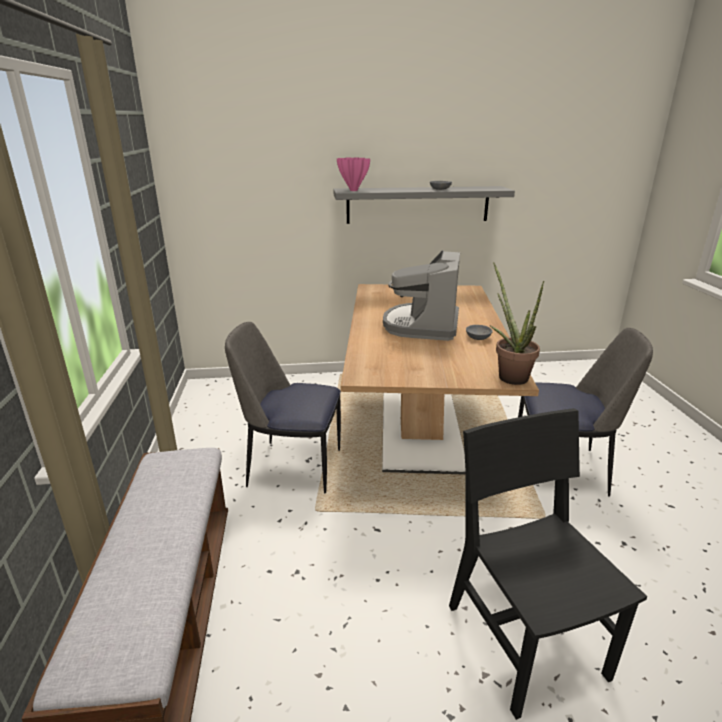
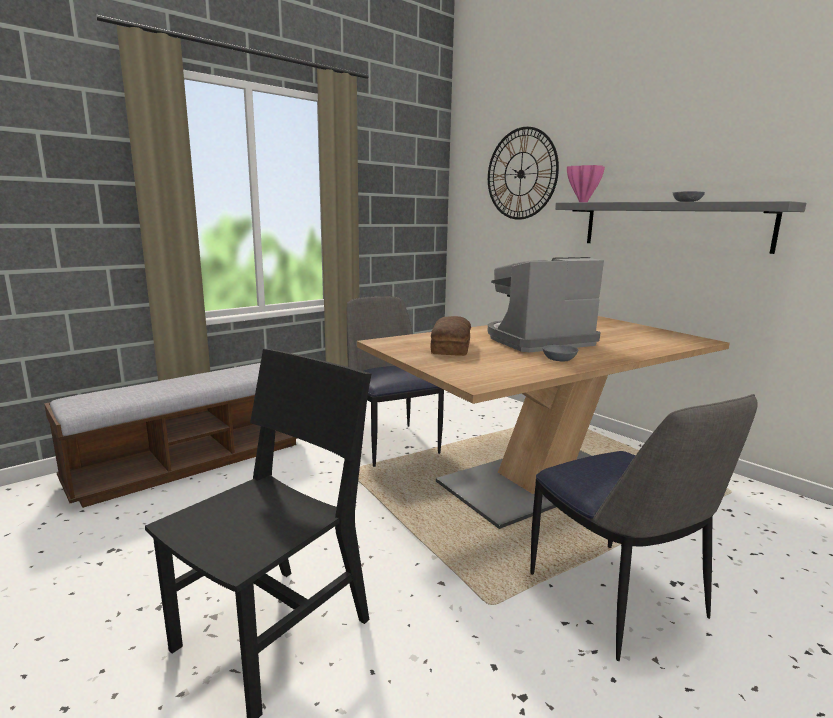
camera: 55 degrees right, 10 degrees down
(262, 159) = (521, 174): none -> wall clock
(410, 357) = (452, 347): none -> bread
(509, 375) = (485, 380): potted plant -> none

